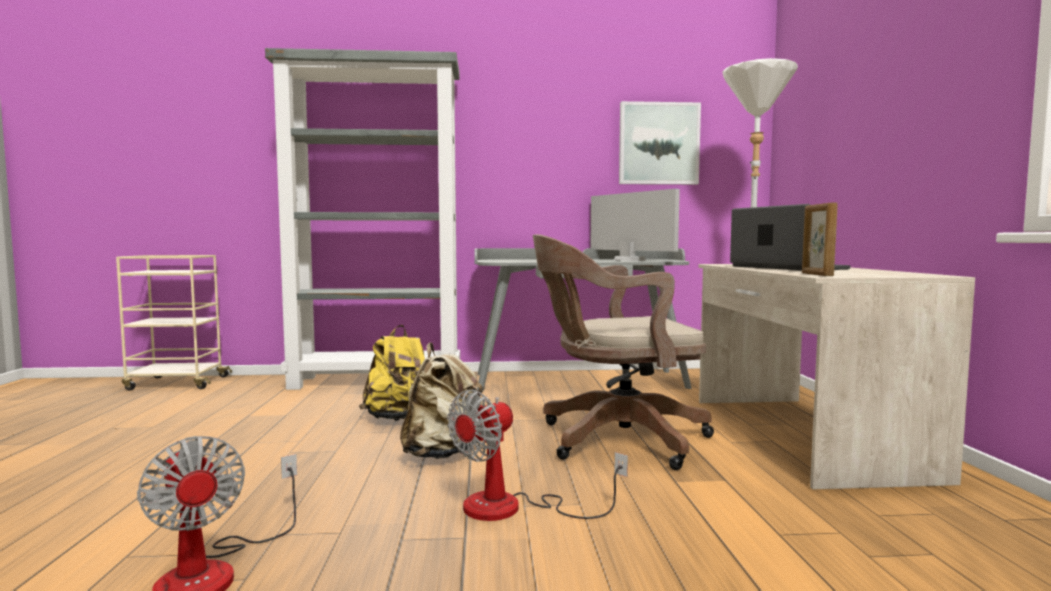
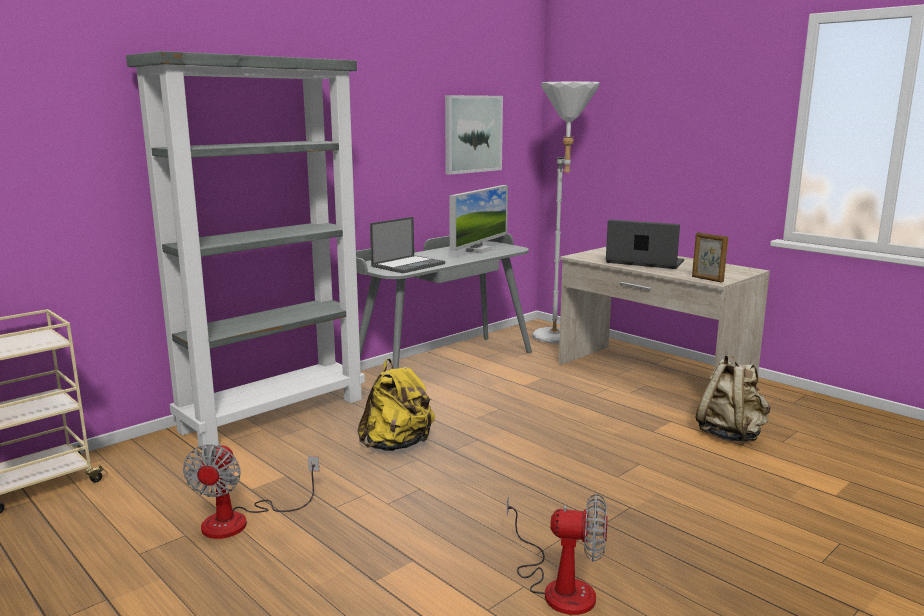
camera: 40 degrees left, 10 degrees up
(443, 453) = (497, 461): beige backpack -> beige backpack (730, 435)
(513, 508) = (616, 480): fan -> fan (241, 520)
(525, 260) = (408, 265): none -> laptop
(614, 439) = (571, 412): brown office chair -> none
(629, 260) = (478, 250): monitor -> monitor turned 105 degrees clockwise

